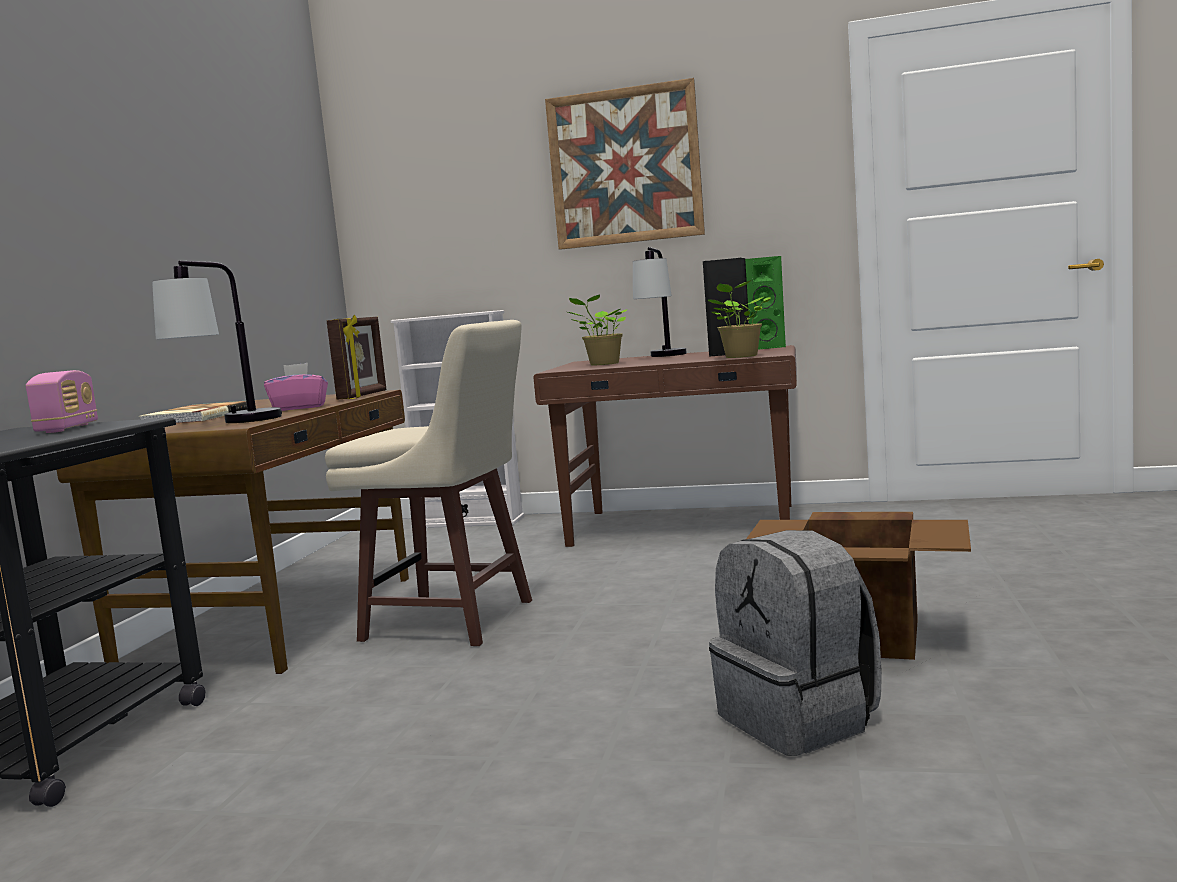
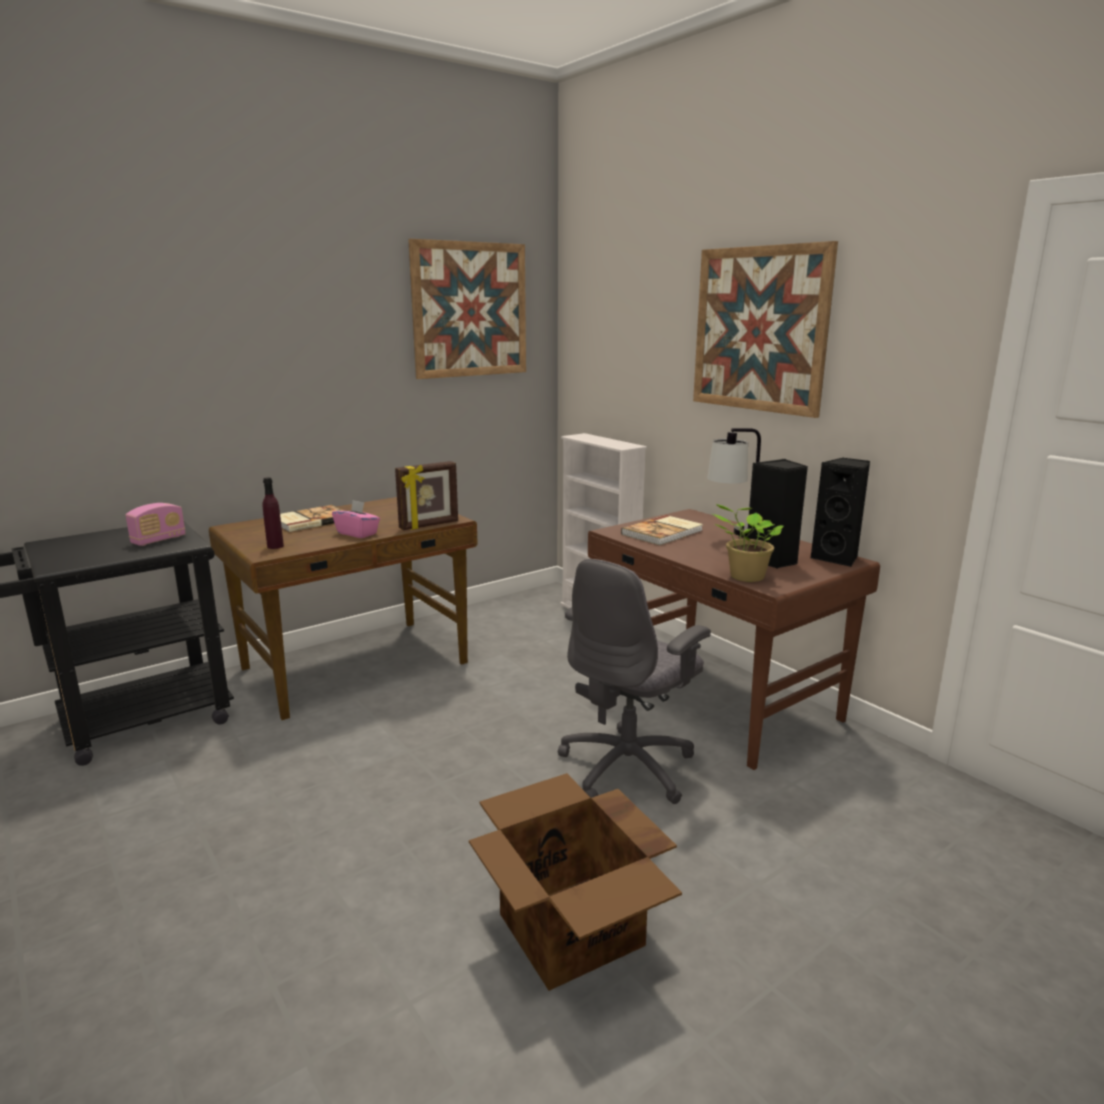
camera: 40 degrees right, 10 degrees up
(228, 423) = (275, 546): table lamp -> purple bottle
(267, 173) = (470, 310): none -> picture
(453, 621) = (412, 725): beige stool -> none
(602, 364) = (664, 532): potted plant -> book
(705, 569) = (629, 767): none -> grey office chair
(764, 348) = (837, 558): green speaker -> black speaker
(800, 720) = (372, 984): grey backpack -> none

